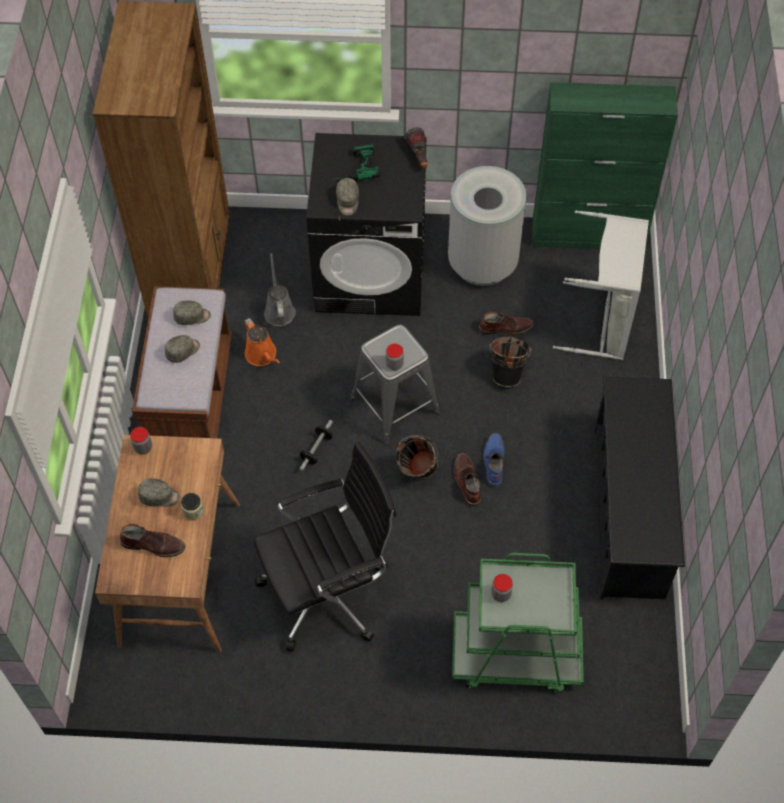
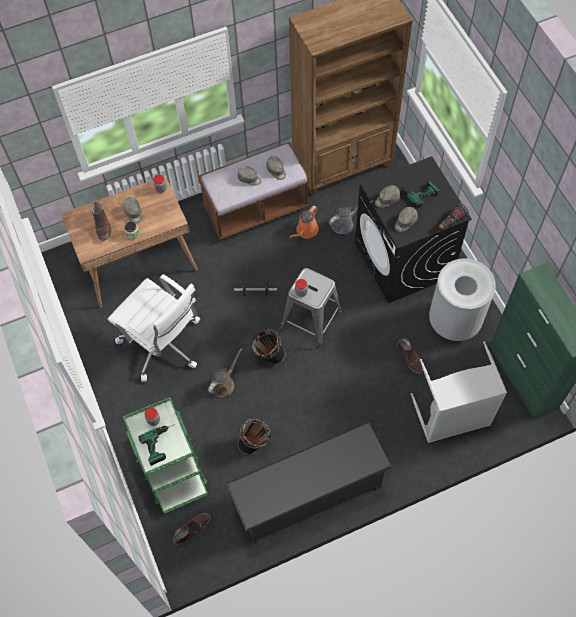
camera: 65 degrees right, 5 degrees up
(329, 592) = (163, 345): black office chair -> white office chair
(391, 198) = (405, 222): none -> grey cap
(428, 542) = (224, 383): none -> brown watering can
(466, 482) = (278, 386): brown boot -> brown boot (191, 529)
(493, 461) = (302, 396): blue boot -> none
(507, 373) = (374, 375): black bucket -> black bucket (255, 444)
(540, 597) = (162, 443): none -> power drill

